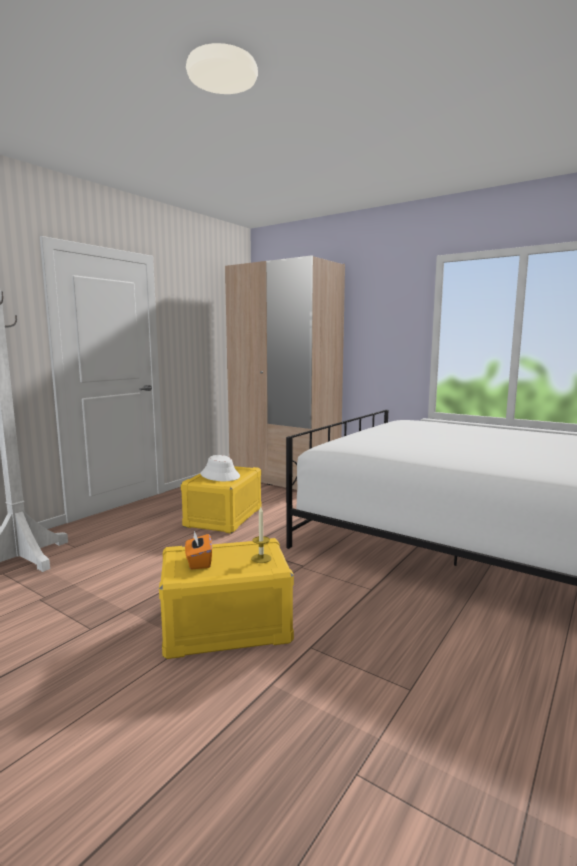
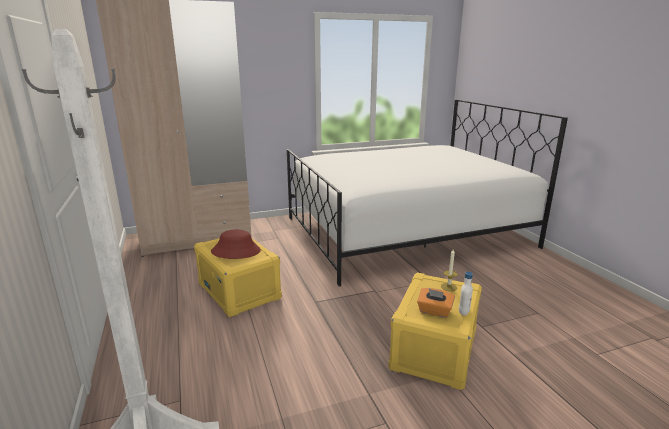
camera: 55 degrees left, 10 degrees up
(211, 575) = (463, 312): none -> white bottle
(220, 475) = (236, 251): white hat -> red hat

